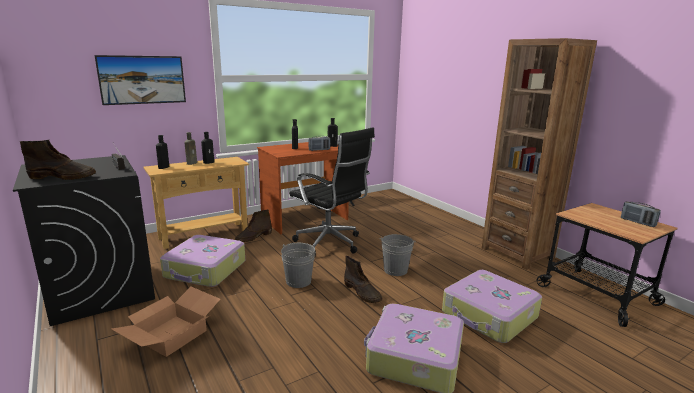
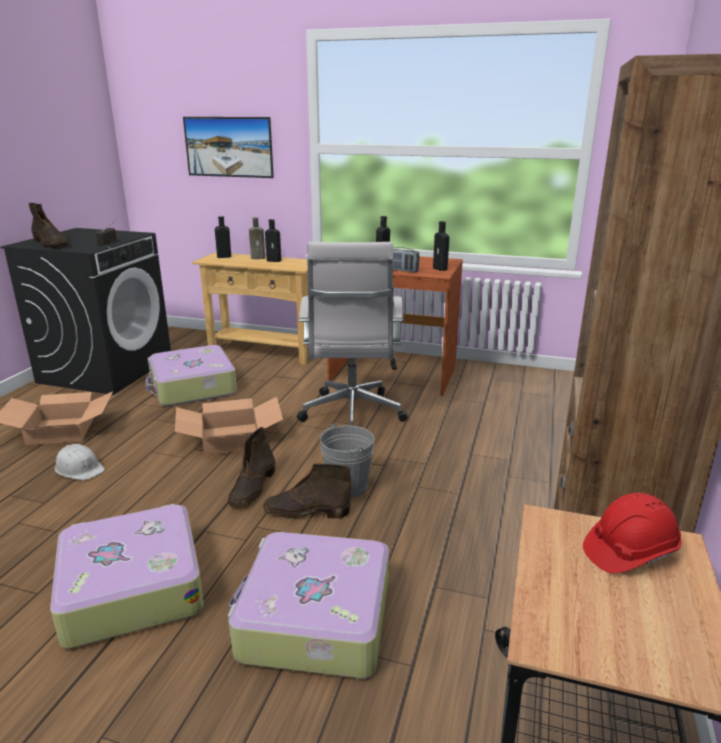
camera: 50 degrees right, 5 degrees up
(247, 341) = (79, 468): none -> white hard hat
(253, 237) = (296, 373): brown boot -> brown boot (306, 512)
(298, 281) = (230, 439): grey bucket -> cardboard box
(331, 244) = (352, 416): black office chair -> white office chair
(595, 212) = (629, 551): none -> red hard hat
(637, 222) = (665, 630): radio -> none

